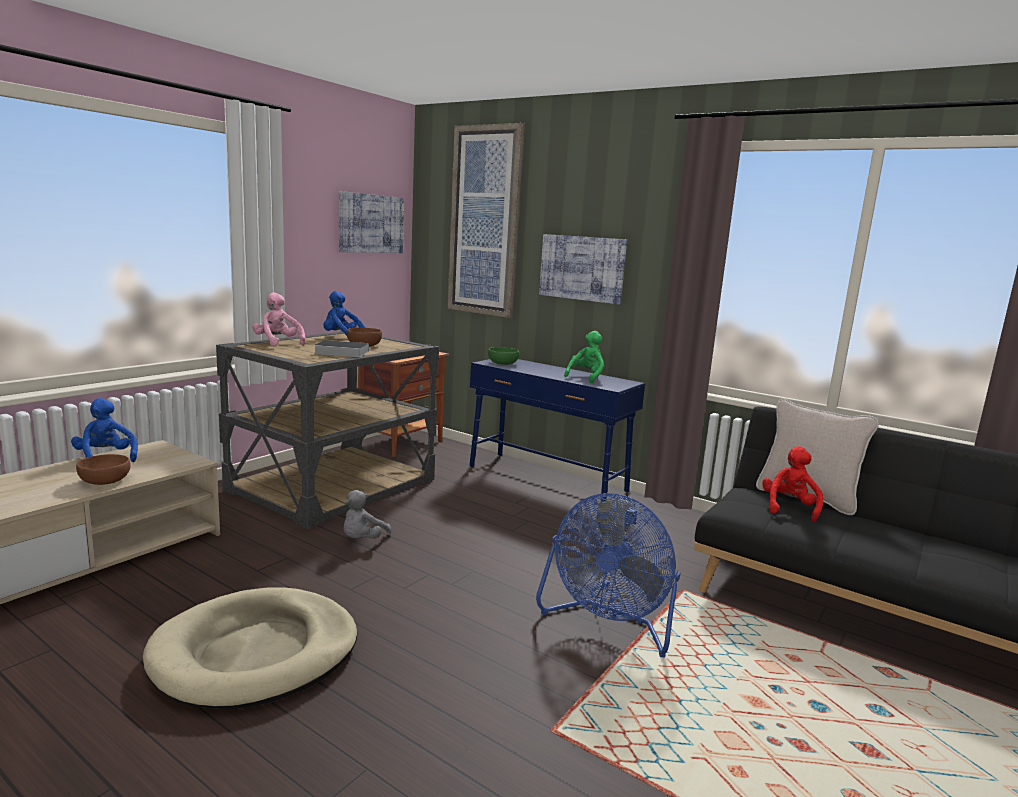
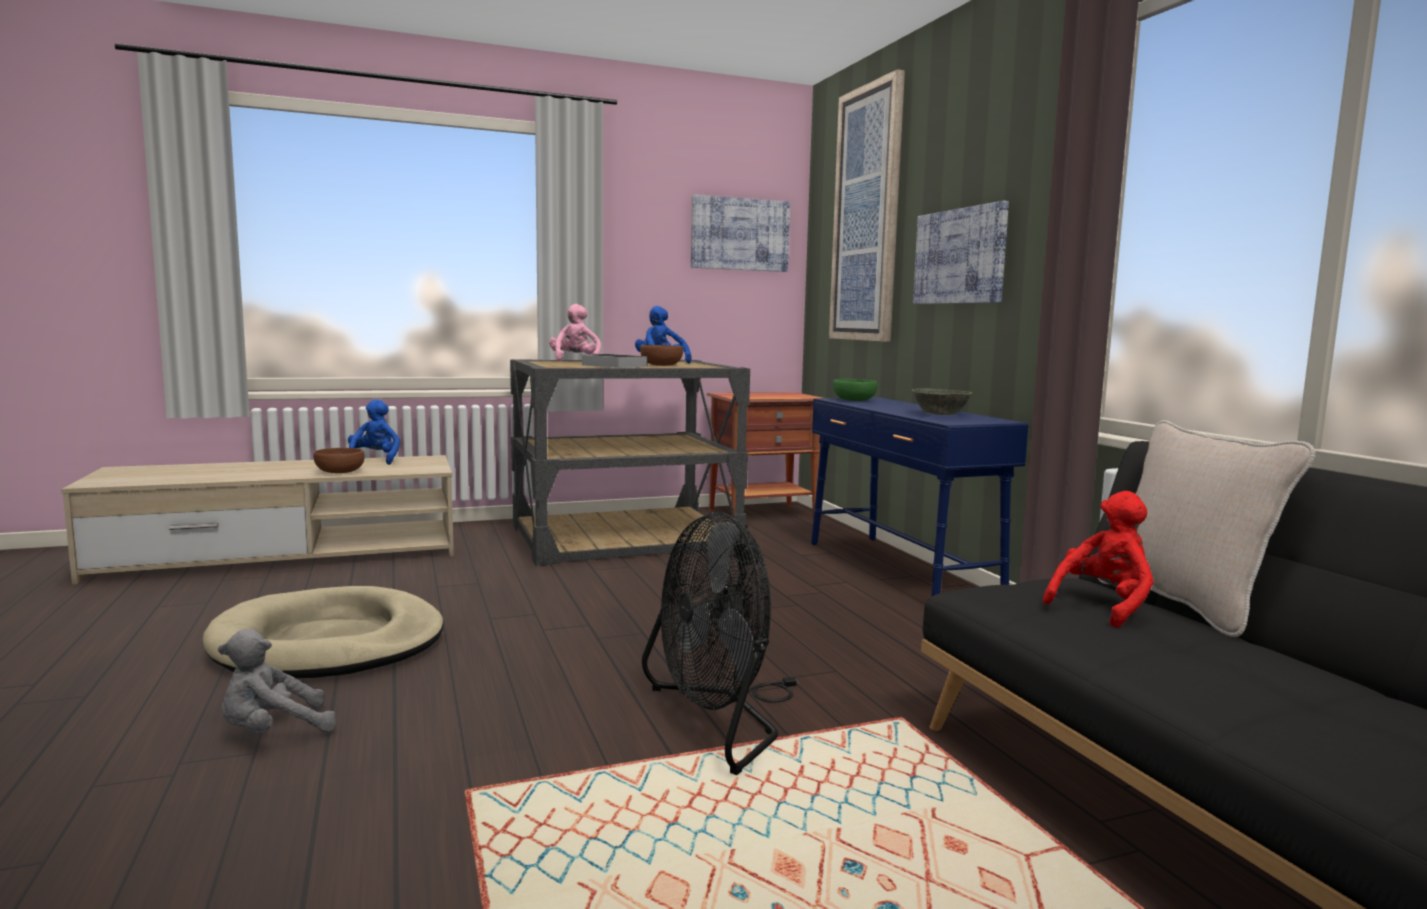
camera: 35 degrees right, 5 degrees down
(362, 540) = (573, 584): grey plush toy -> grey plush toy (273, 732)
(586, 377) = (941, 414): green plush toy -> grey bowl
(605, 621) = (724, 718): blue fan -> black fan

